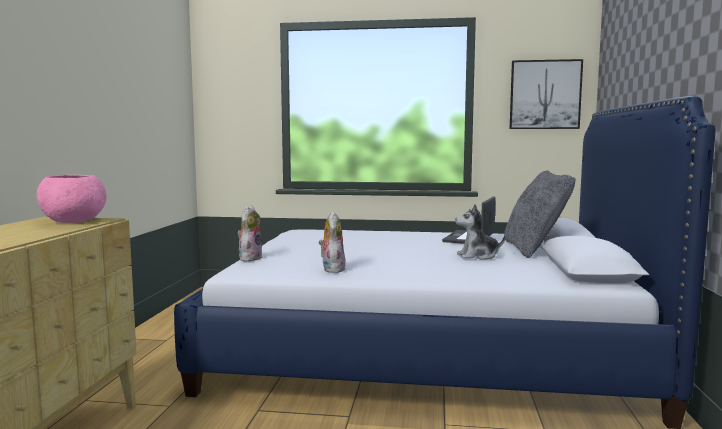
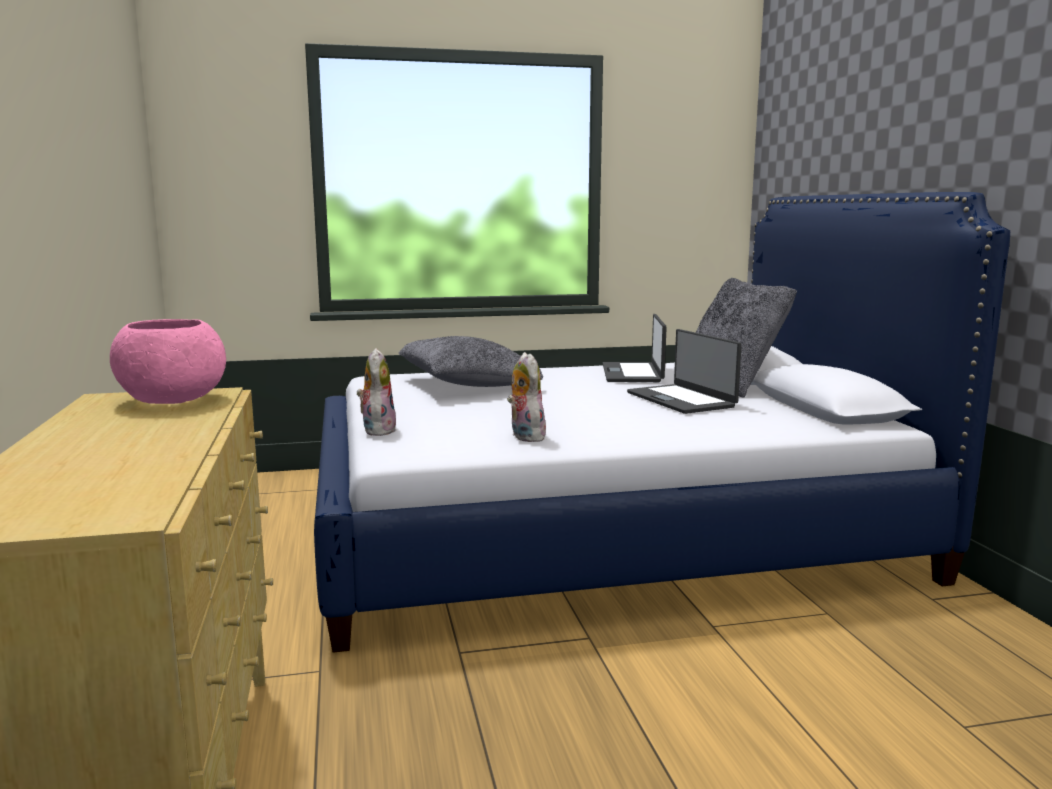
camera: 20 degrees left, 5 degrees up
(346, 237) = (470, 384): none -> grey pillow
(478, 256) = (681, 399): plush toy -> laptop
(545, 95) = (692, 170): picture -> none

